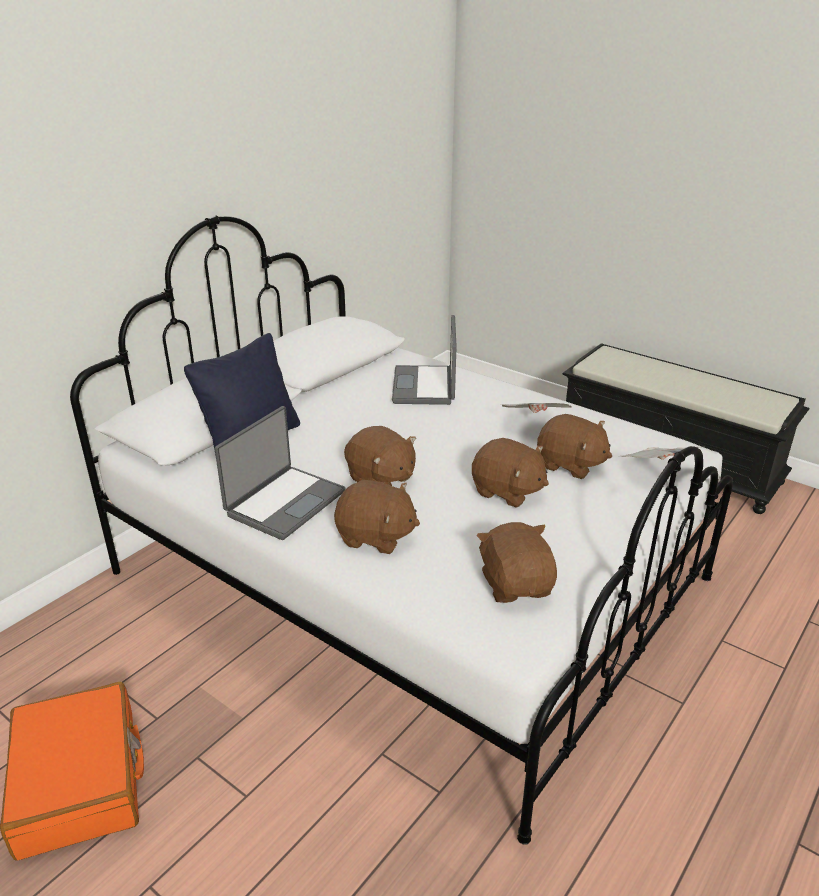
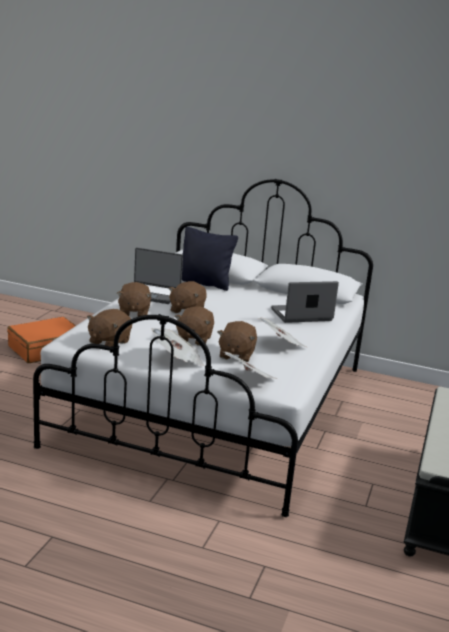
camera: 70 degrees right, 10 degrees down
(516, 585) = (109, 342): brown plush toy -> brown plush toy turned 150 degrees clockwise
(593, 520) = (178, 360): none -> newspaper

